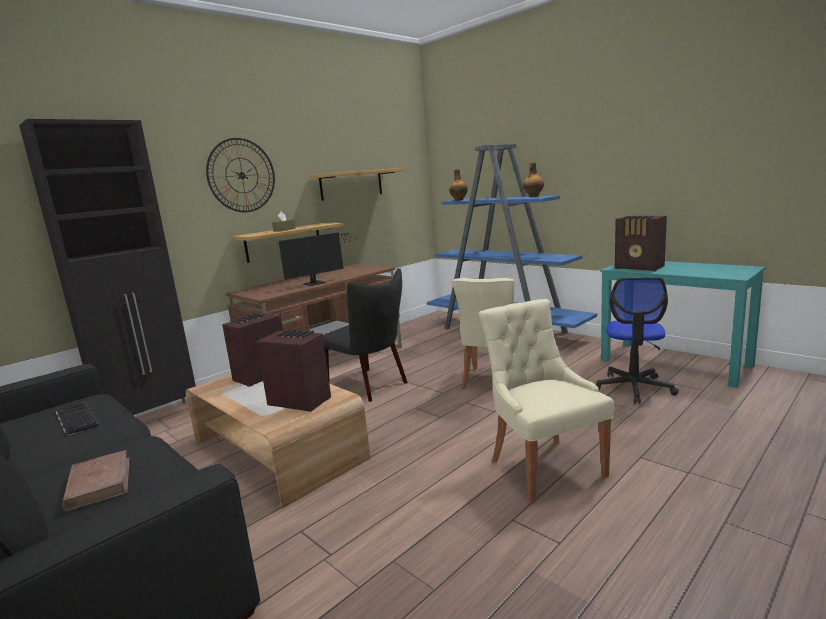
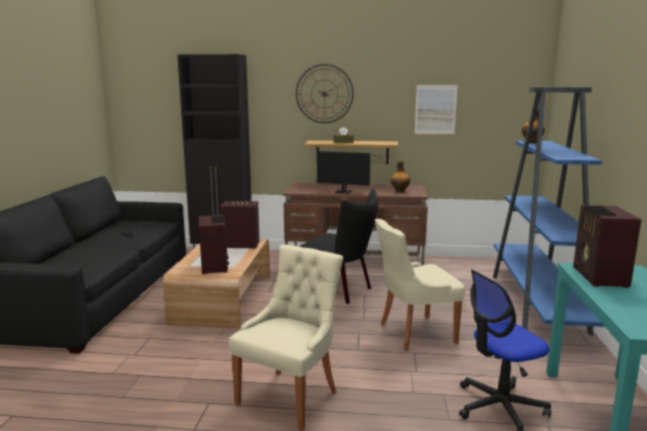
camera: 50 degrees right, 0 degrees up
(99, 483) = (78, 258): brown book -> none
(351, 184) = (435, 109): shelf -> picture
(371, 386) = (340, 290): black chair -> black chair turned 60 degrees counterclockwise
(533, 196) = (579, 155): bottle -> bottle (399, 191)

